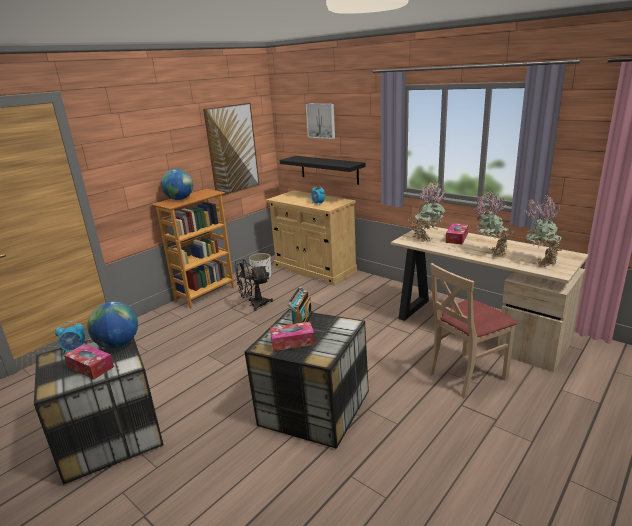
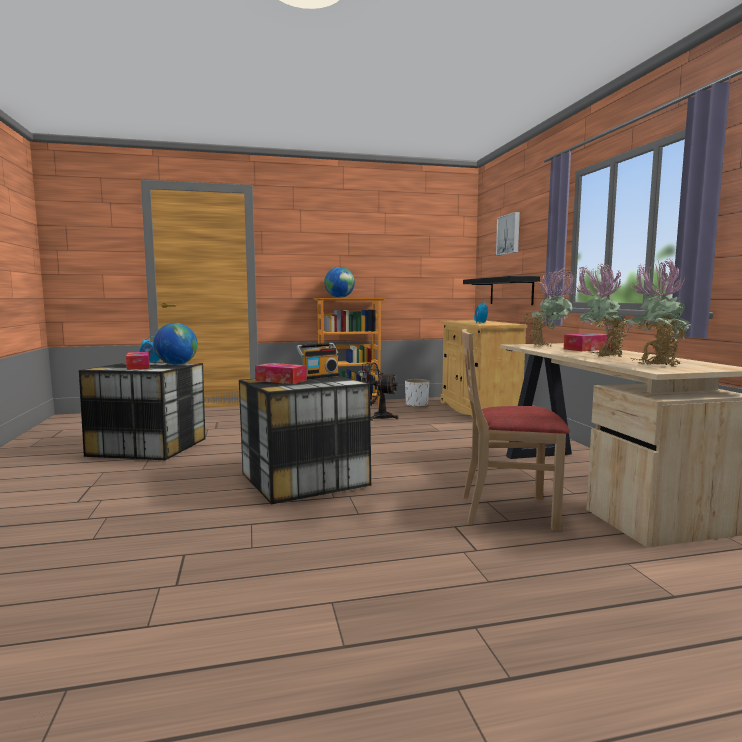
camera: 35 degrees right, 15 degrees down
(232, 149) = (416, 265): picture -> none

